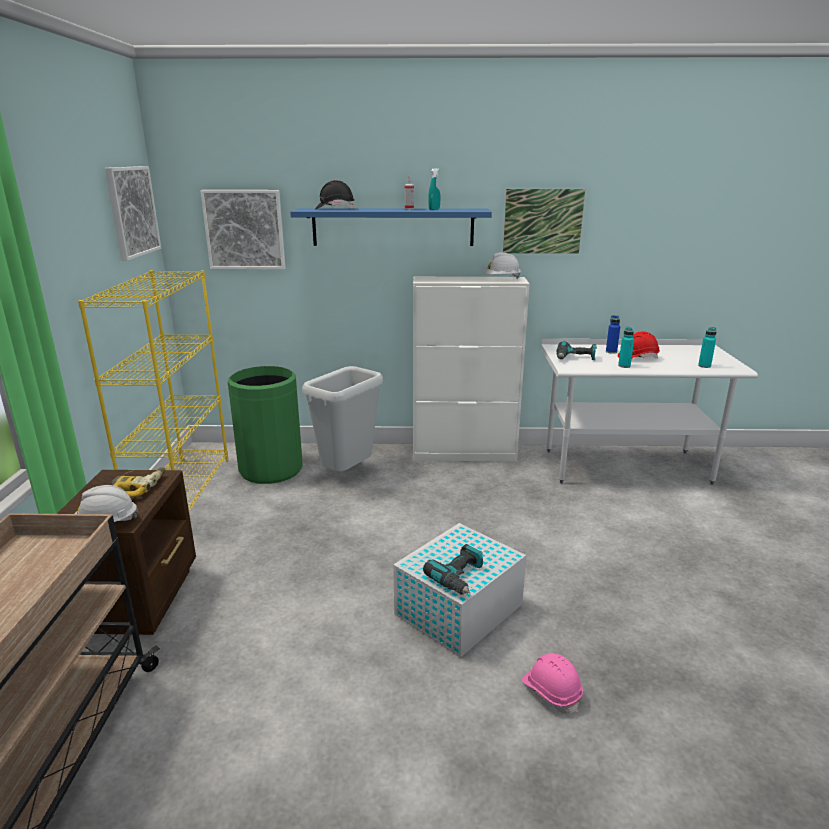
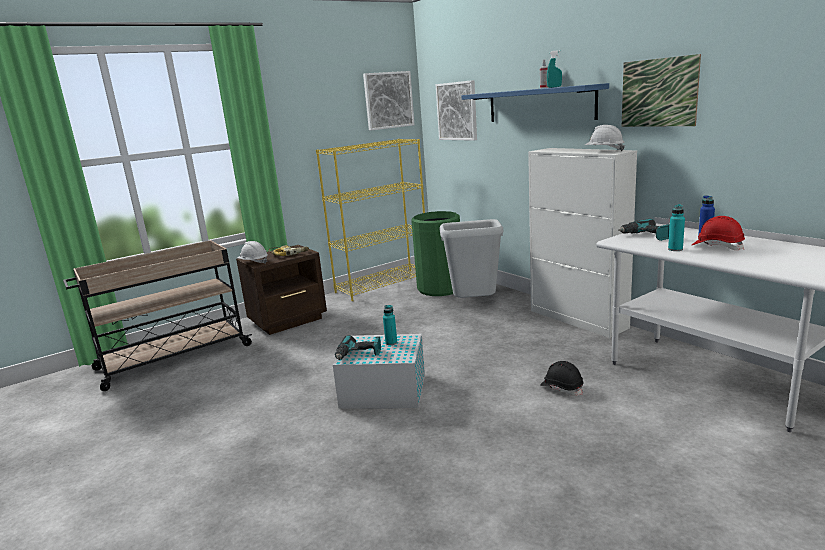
camera: 55 degrees right, 5 degrees down
(334, 209) = (494, 92): black hard hat -> black hard hat (561, 388)
(551, 691) = (342, 448): pink hard hat -> none
(704, 366) = (775, 266): turquoise bottle -> turquoise bottle (391, 342)

